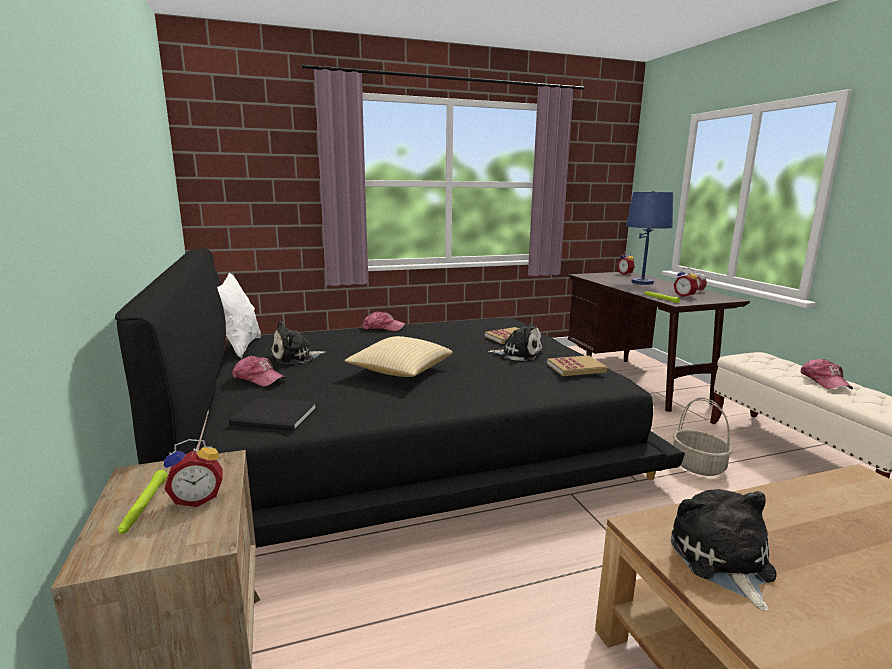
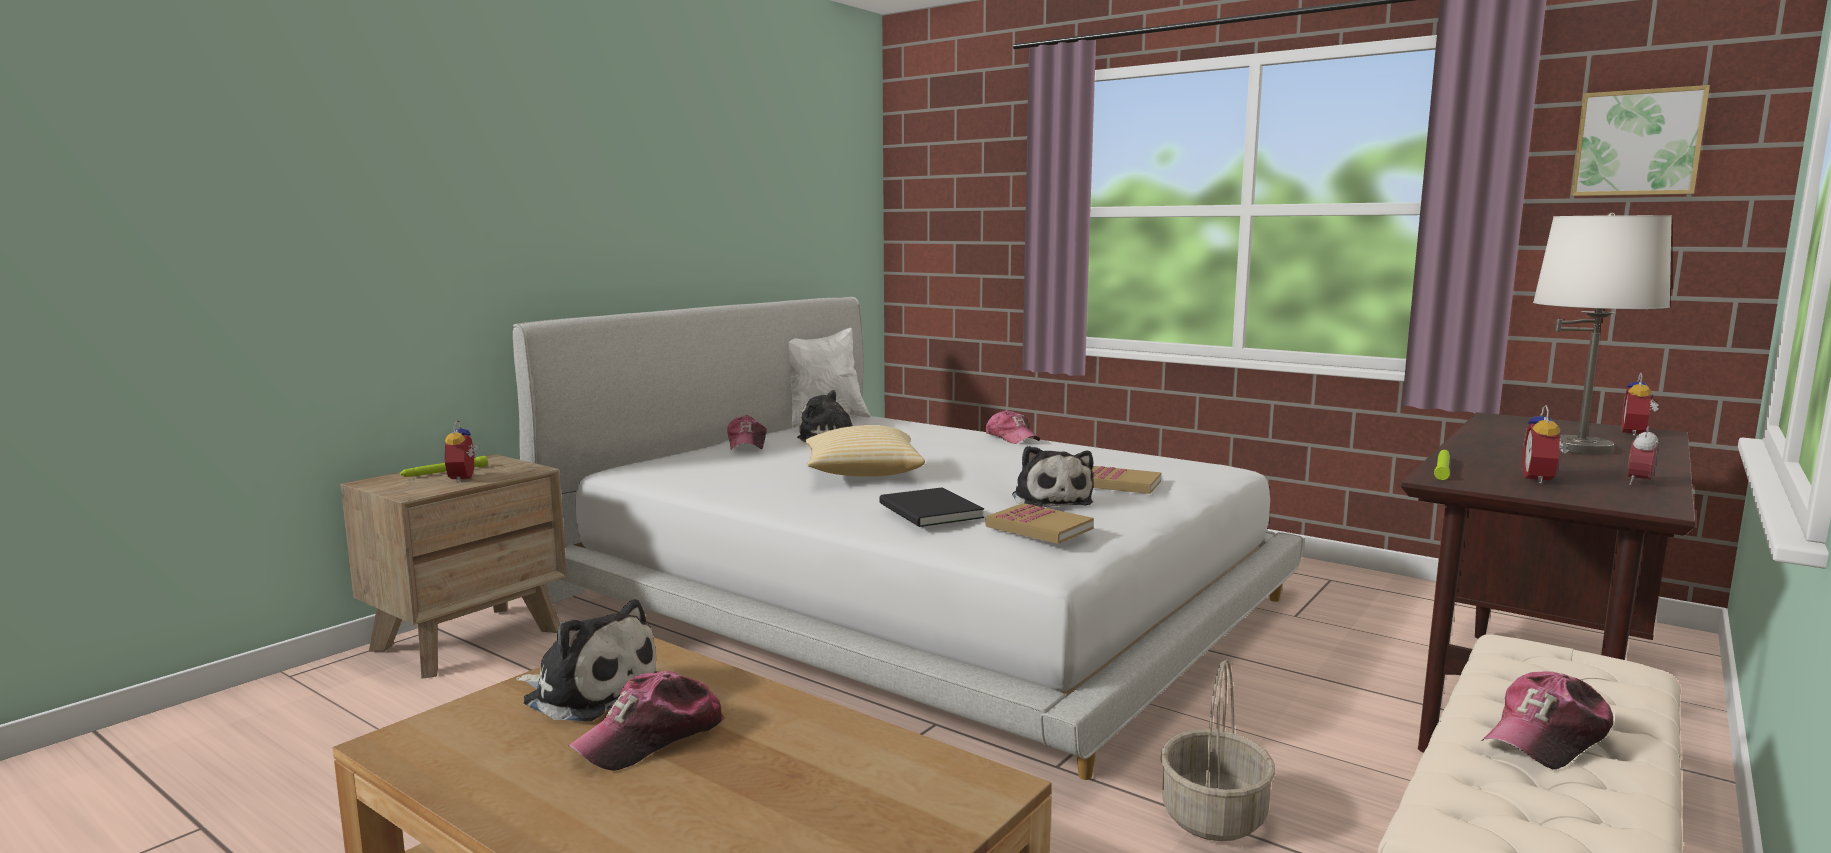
camera: 55 degrees right, 5 degrees down
(198, 499) = (465, 478): alarm clock -> alarm clock turned 45 degrees clockwise
(275, 417) = (666, 470): black book -> black book (929, 511)
(404, 440) = (915, 596): black bed -> white bed
(594, 160) = (1638, 143): none -> picture
(642, 282) = (1580, 448): blue table lamp -> white table lamp
(722, 561) = (588, 691): plush toy -> plush toy turned 60 degrees clockwise
(805, 553) = (651, 737): none -> cap

